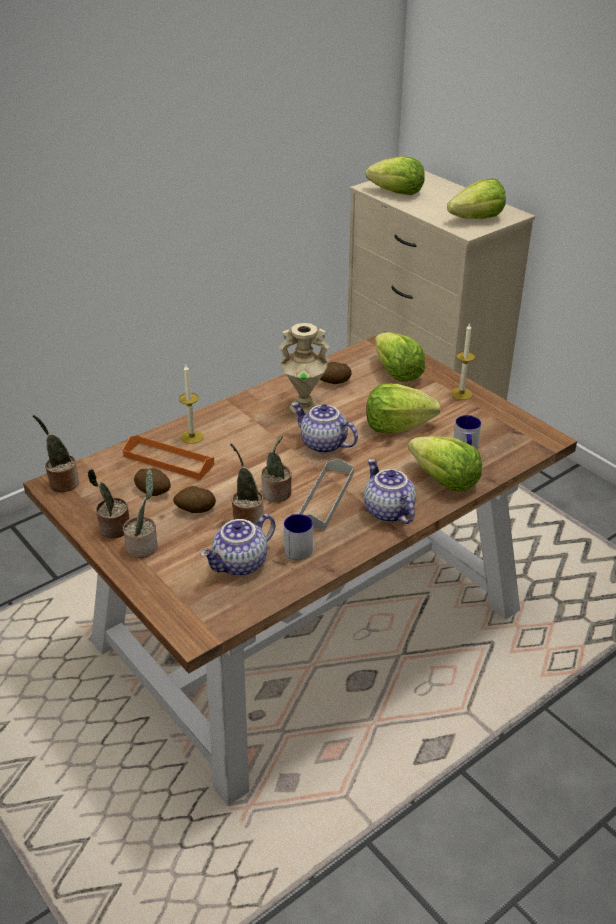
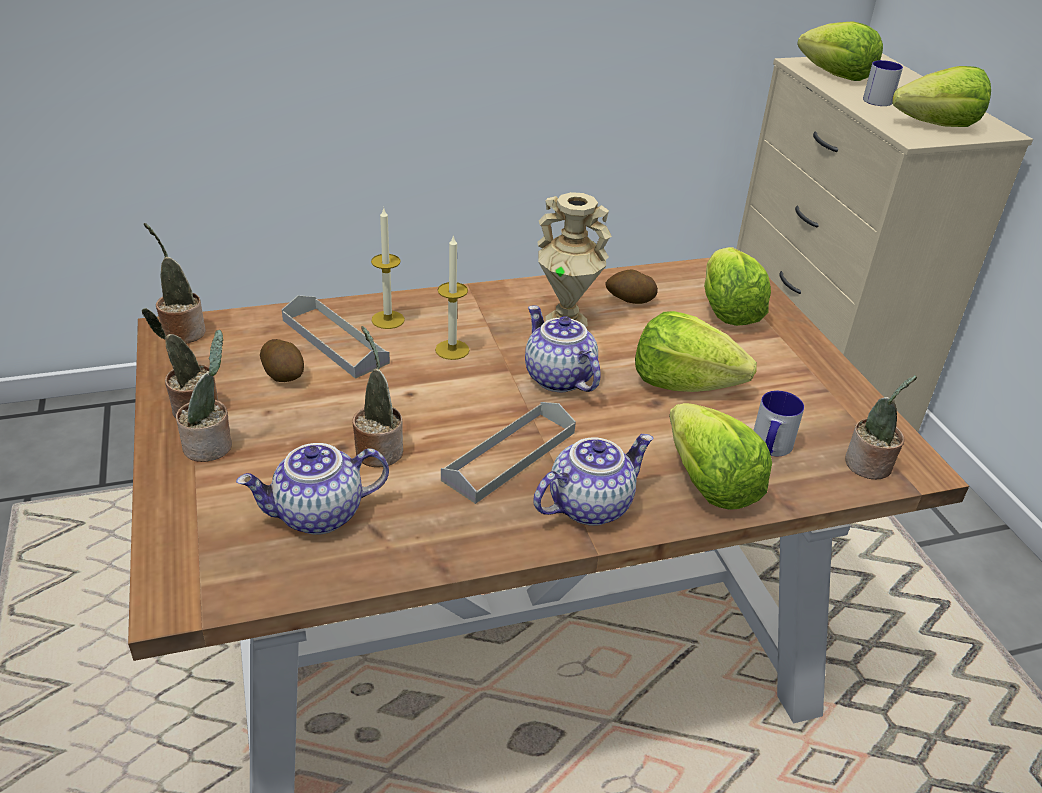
camera: 20 degrees right, 0 degrees up
(168, 460) = (334, 341): orange tray -> grey tray
(195, 509) = (318, 416): potato -> none
(277, 494) = (444, 429): potted plant -> potted plant (869, 466)
(297, 546) = (418, 514): mug -> mug (876, 98)
(387, 511) = (589, 504): teapot -> teapot turned 60 degrees clockwise
(461, 394) = (810, 363): candle -> candle (452, 350)

